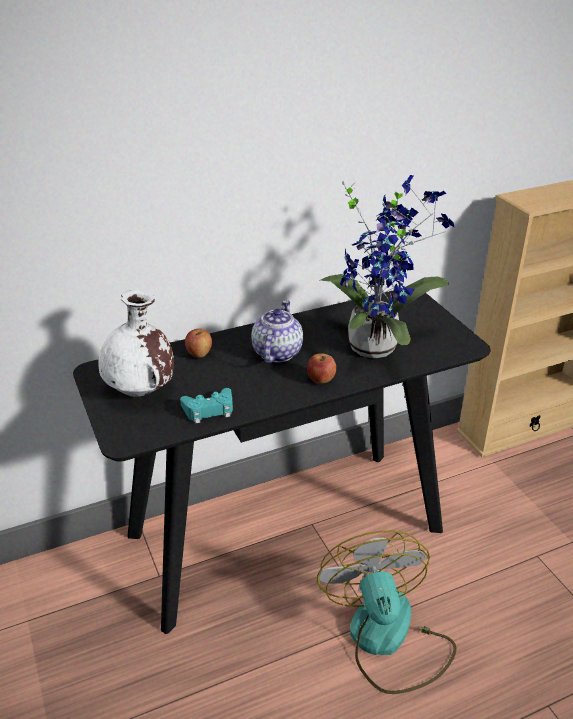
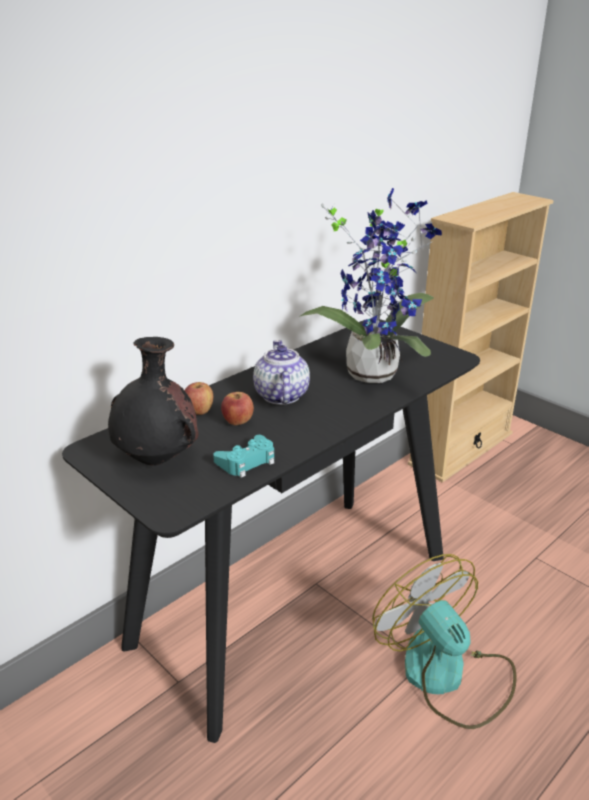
camera: 20 degrees left, 5 degrees down
(141, 391) = (158, 459): white vase -> black vase
(321, 380) = (343, 411): apple -> apple (238, 422)

